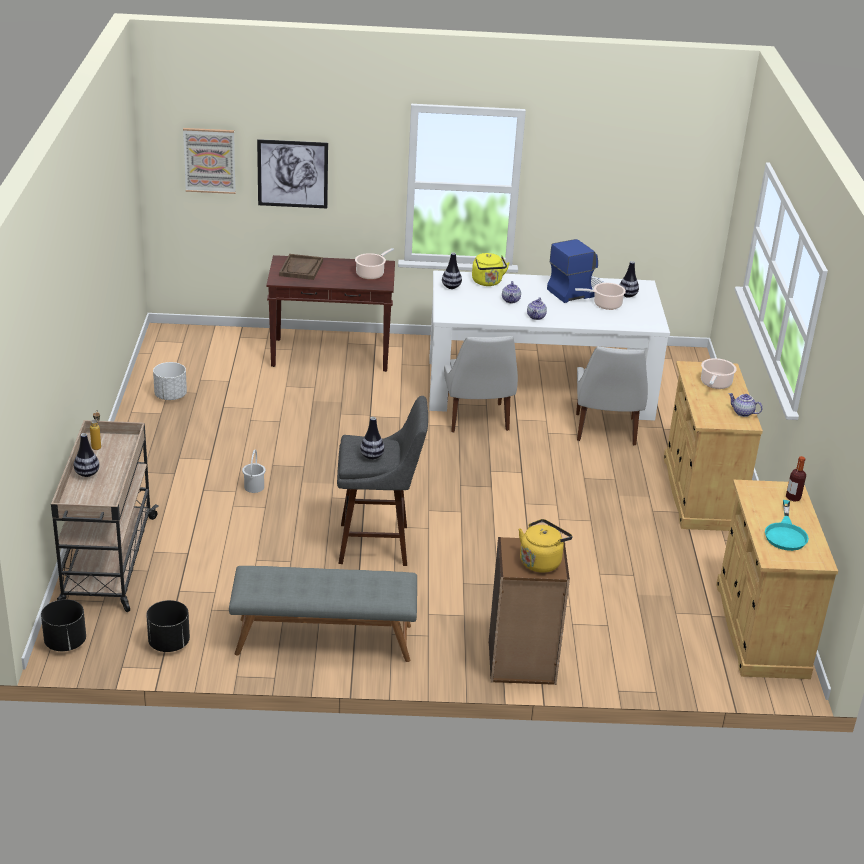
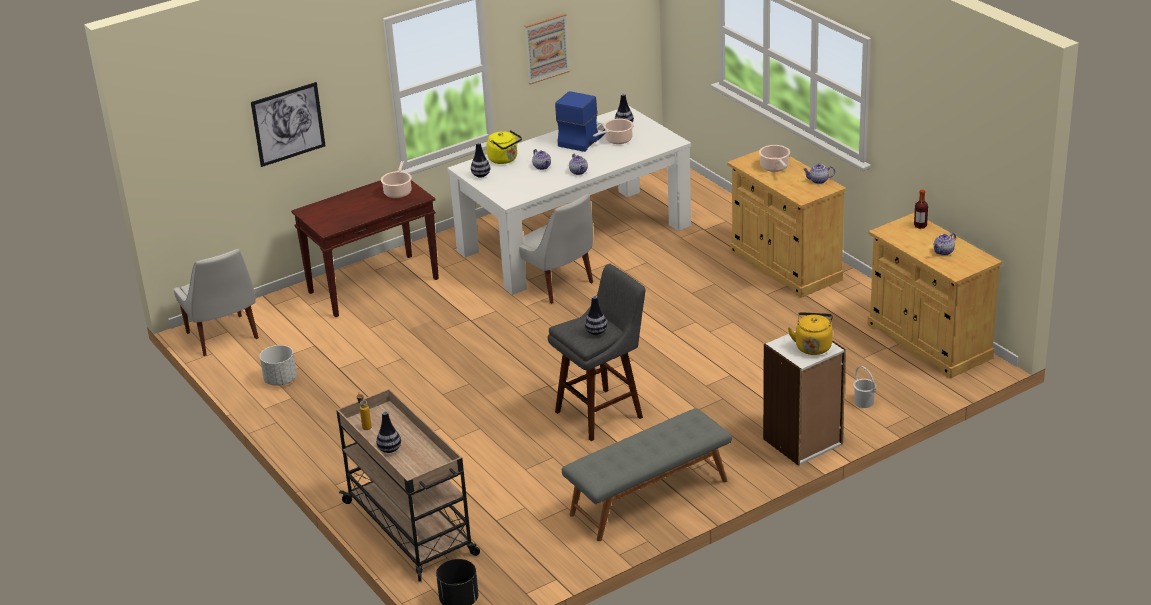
camera: 30 degrees left, 0 degrees up
(168, 643) = (539, 559): black planter -> none
(209, 160) = (208, 139): picture -> picture (546, 48)
(253, 487) = (450, 418): white bucket -> white bucket (863, 402)
(301, 268) = (332, 211): brown tray -> none
(521, 662) = (803, 442): brown bookcase -> white bookcase
(605, 431) = (665, 250): white chair -> white chair (223, 337)
(785, 533) = (944, 252): turquoise frying pan -> teapot

